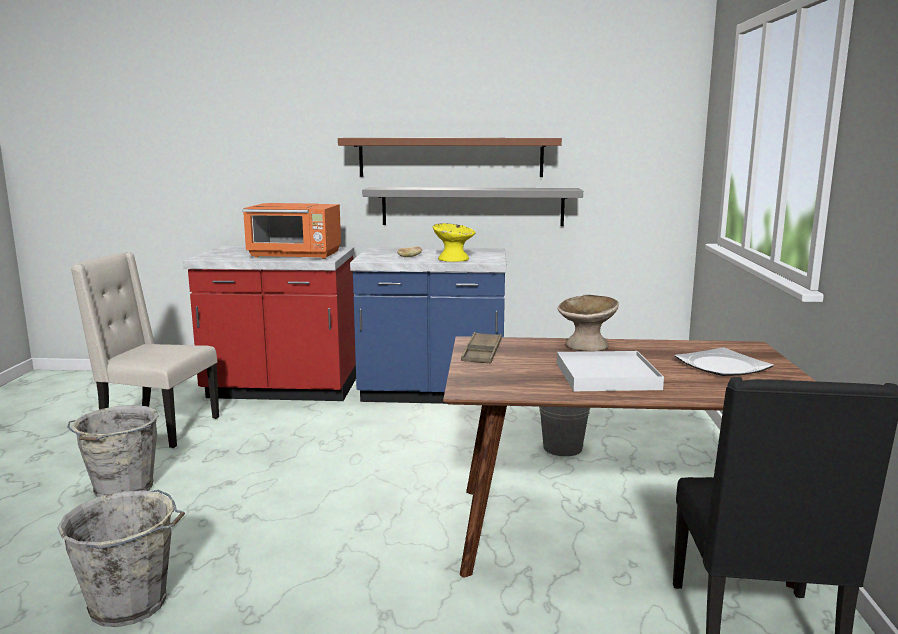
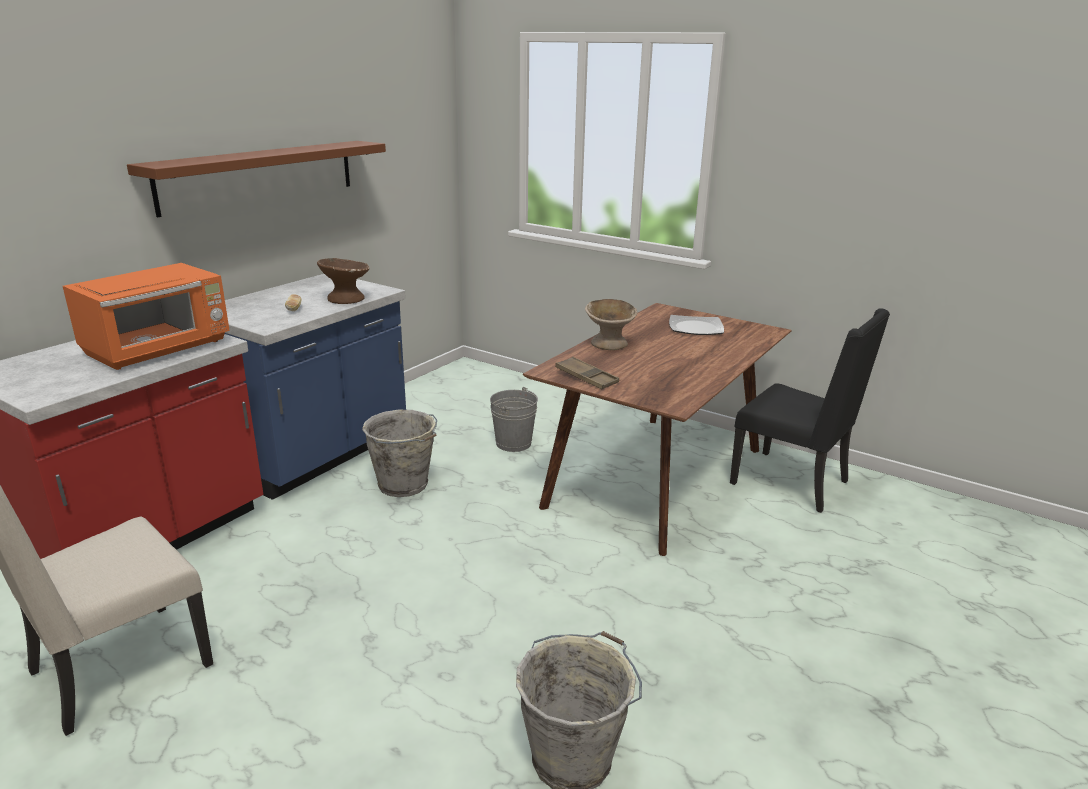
camera: 60 degrees left, 10 degrees up
(122, 490) = (288, 732): grey bucket -> grey bucket (404, 485)
(453, 259) = (346, 299): yellow bowl -> brown bowl
(472, 206) = (290, 231): grey shelf -> none
(607, 376) = (685, 360): white tray -> none

